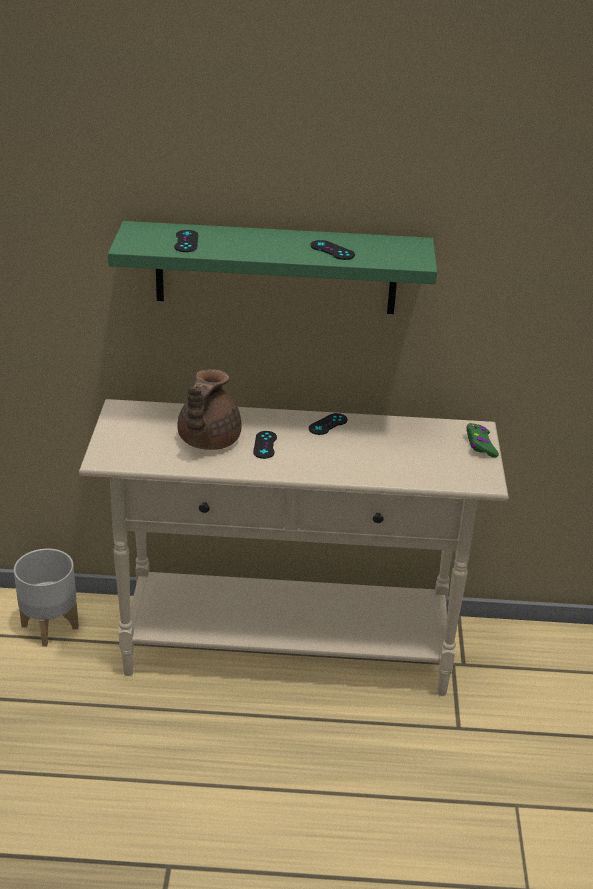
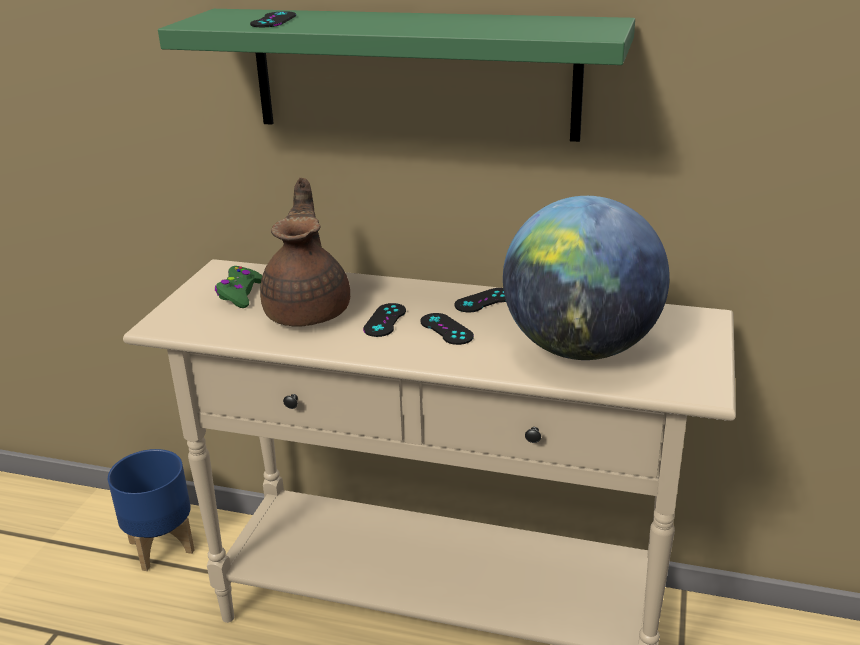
camera: 15 degrees right, 5 degrees down
(51, 626) = (163, 546): grey planter -> blue planter
(207, 441) = (309, 311): brown teapot -> brown teapot turned 150 degrees clockwise
(332, 250) = (473, 26): black game controller -> black game controller (446, 329)
(404, 458) = (580, 349): none -> globe
(480, 445) = (703, 339): green game controller -> green game controller (240, 294)

